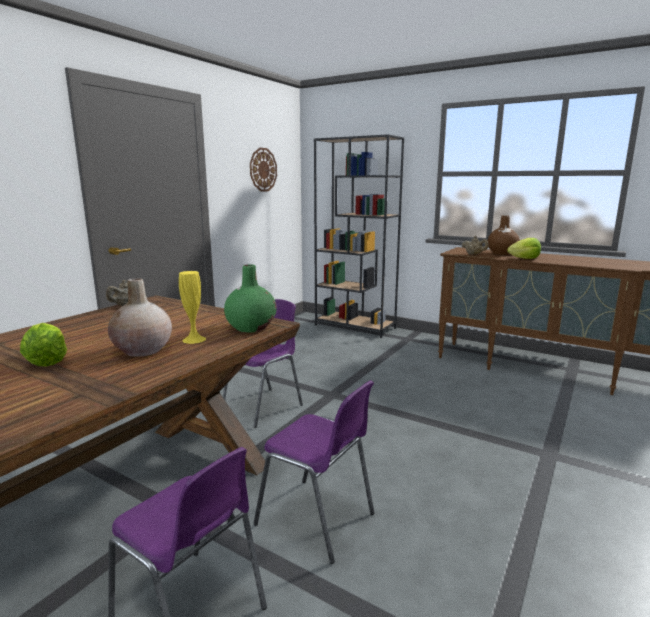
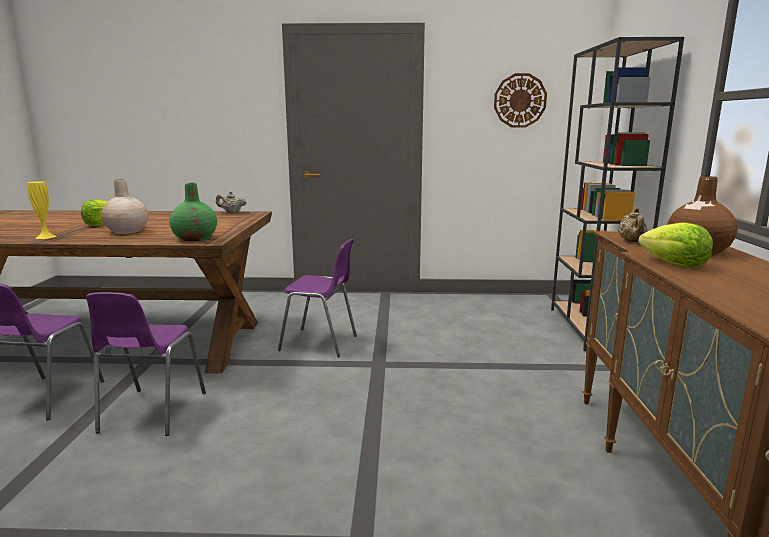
camera: 60 degrees right, 0 degrees up
(194, 339) = (156, 234): yellow vase -> yellow vase (46, 237)

